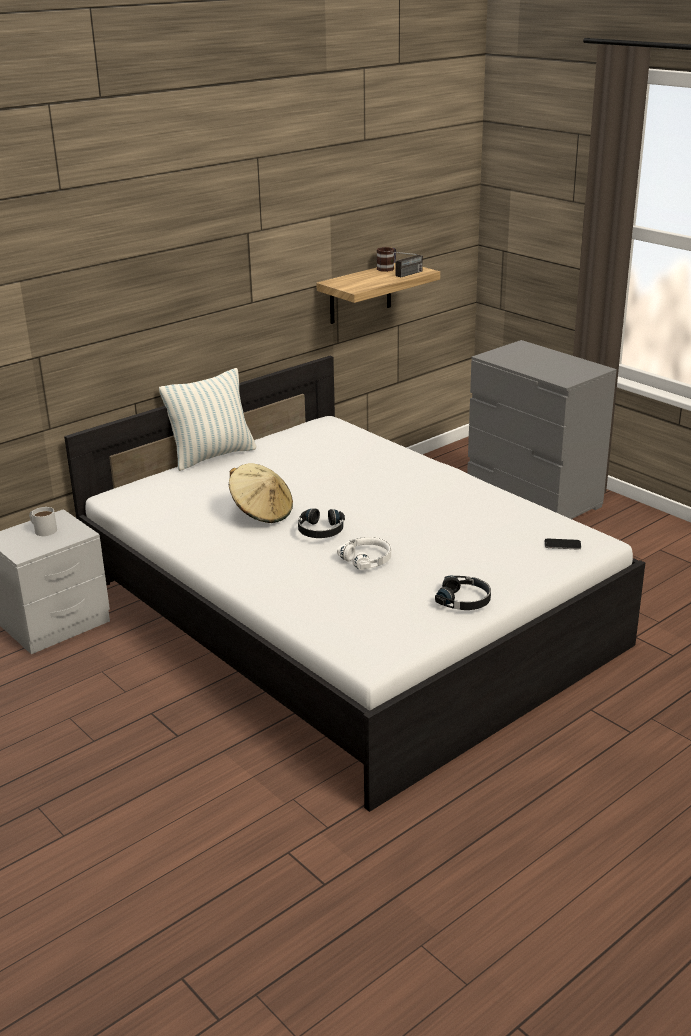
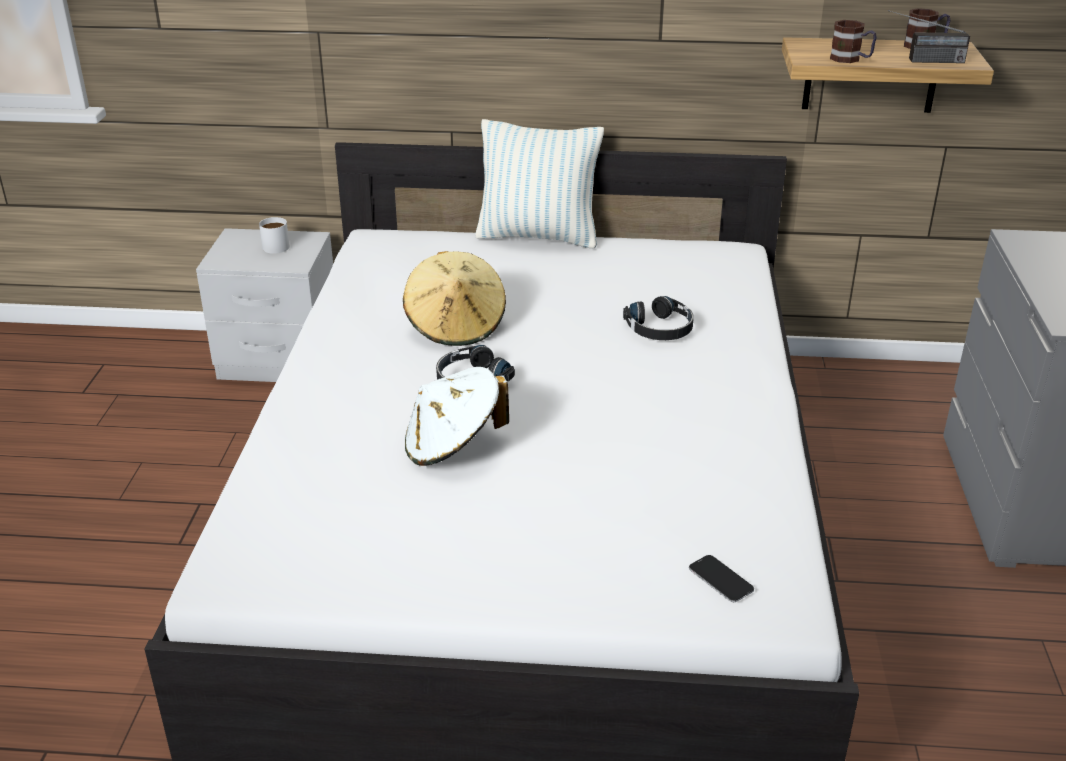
camera: 45 degrees right, 5 degrees up
(367, 559) = (453, 446): white headphones -> white hat
(373, 283) = (851, 59): none -> mug
(464, 600) = (451, 573): black headphones -> black headphones (660, 329)

